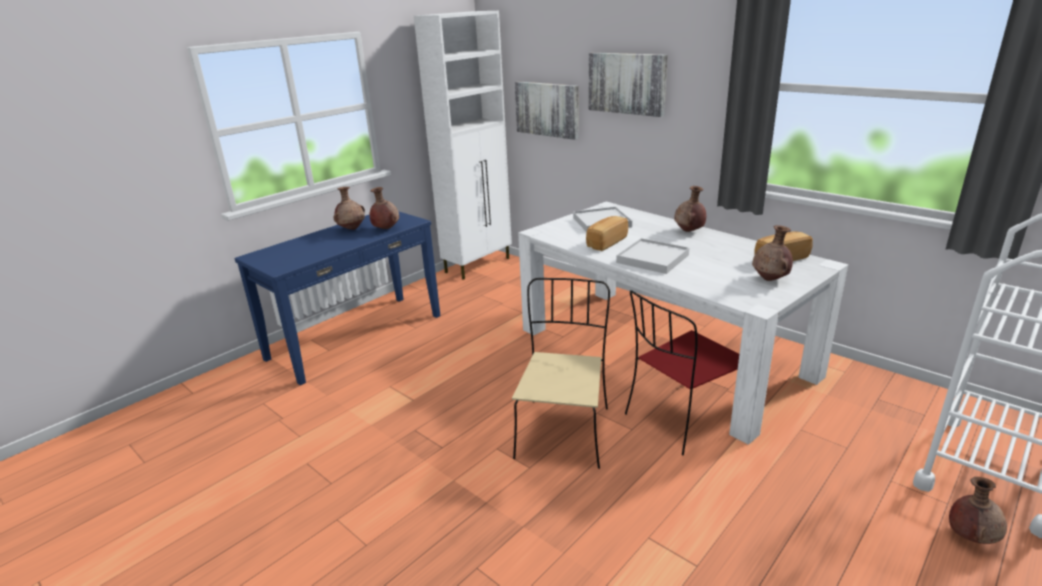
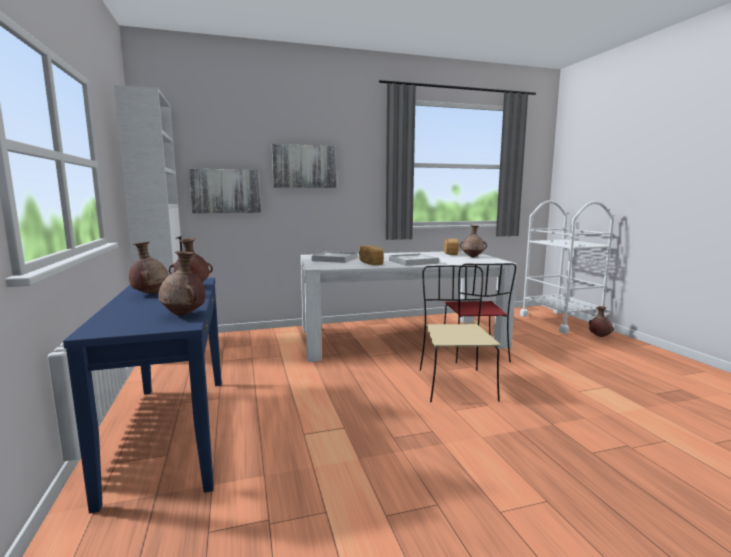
camera: 60 degrees left, 15 degrees down
(563, 431) = (455, 384): beige chair -> beige chair turned 45 degrees clockwise
(689, 231) = (387, 254): brown vase -> brown vase (184, 315)

